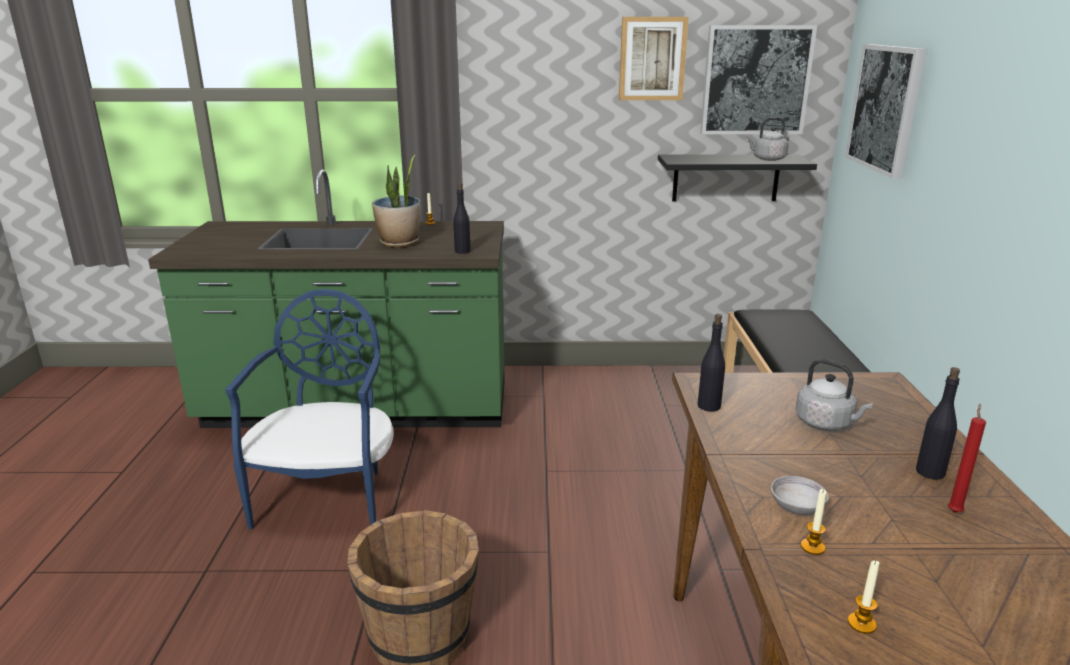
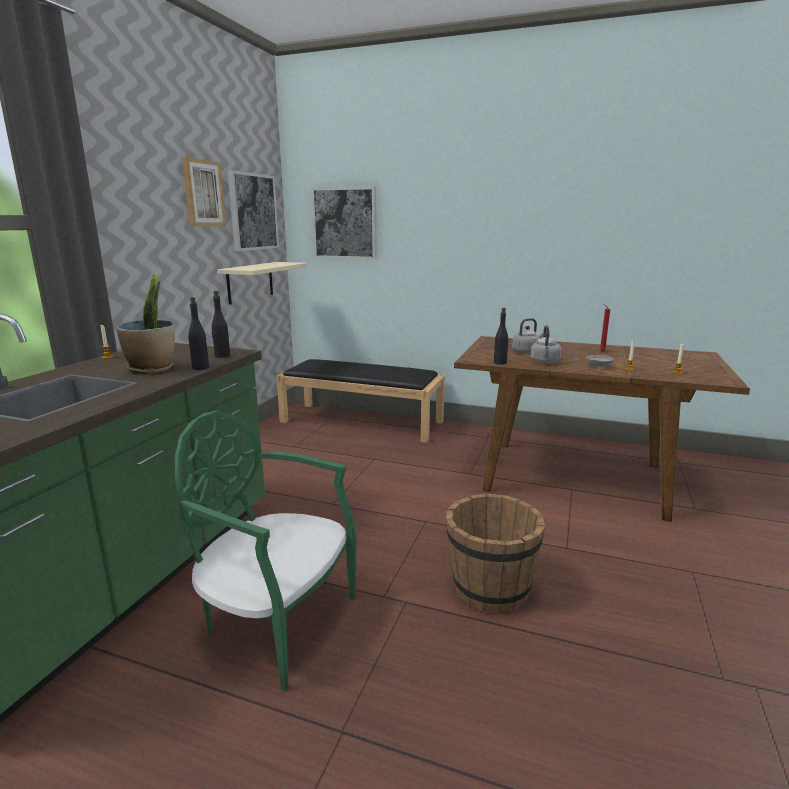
camera: 70 degrees left, 5 degrees down
(329, 498) = (276, 622): blue chair -> green chair
(725, 177) = (250, 282): black shelf -> beige shelf
(767, 159) = (280, 264): grey kettle -> grey kettle (545, 362)
(930, 472) = (572, 348): black bottle -> black bottle (200, 368)

